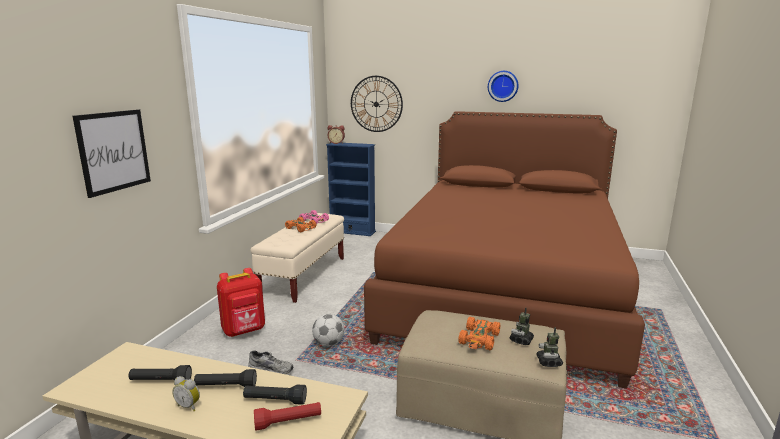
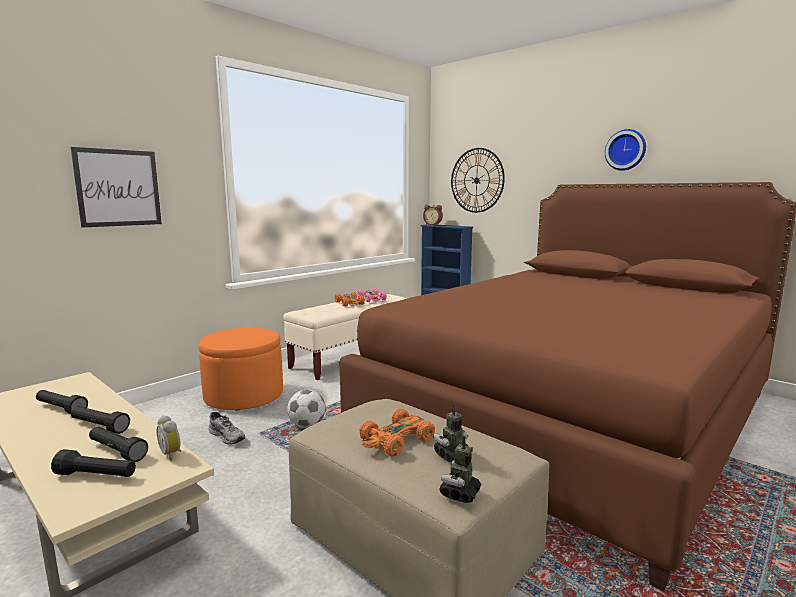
camera: 25 degrees right, 5 degrees down
(189, 406) = (47, 435): alarm clock -> alarm clock (172, 454)
(244, 331) = (244, 396): red backpack -> orange ottoman
(288, 422) = (96, 476): red flashlight -> black flashlight

